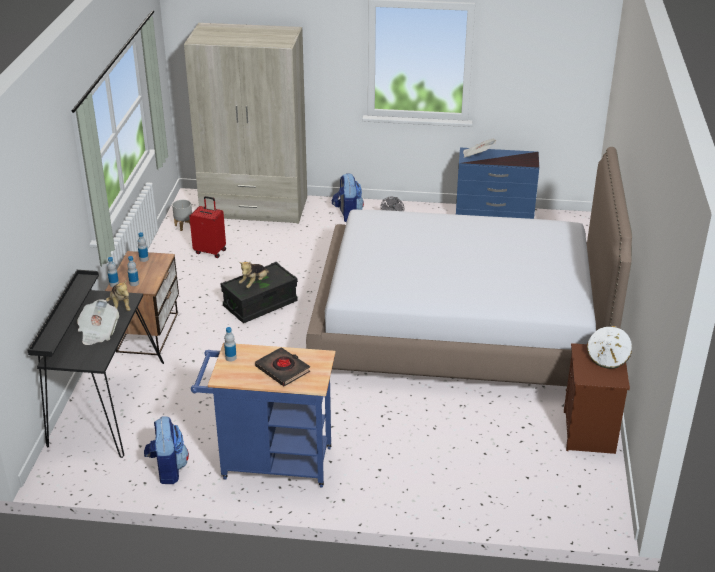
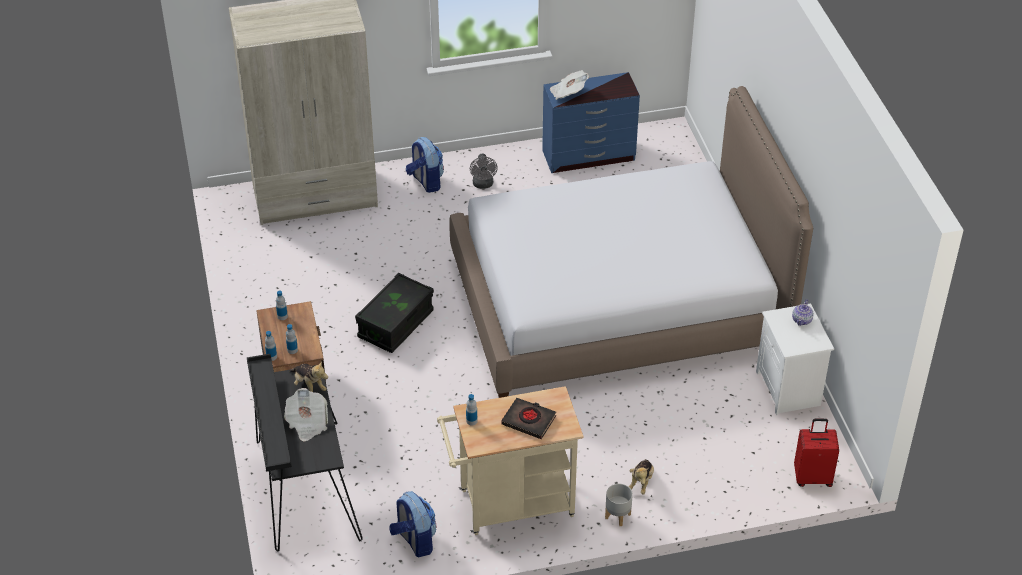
camera: 20 degrees left, 10 degrees up
(183, 226) = (248, 241): grey planter -> grey planter (617, 516)
(210, 251) = (300, 268): red suitcase -> red suitcase (812, 477)
(254, 283) = (391, 305): plush toy -> plush toy (641, 482)
(270, 463) = (509, 505): blue cart -> beige cart
(590, 433) = (789, 389): brown nightstand -> white nightstand
(608, 358) = (802, 320): white hat -> teapot

